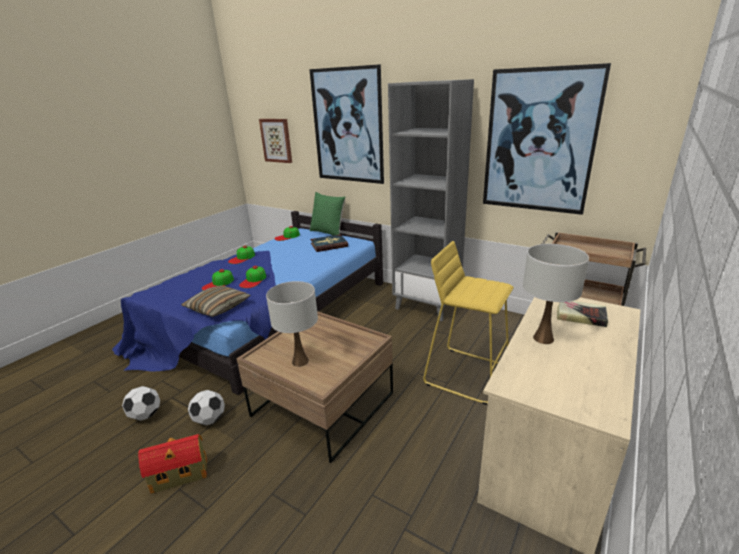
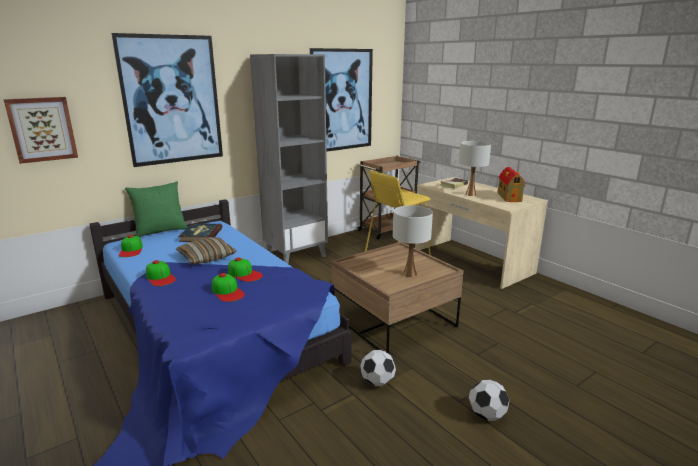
camera: 70 degrees left, 5 degrees down
(146, 415) = (341, 430): football -> football (486, 415)
(181, 475) = (443, 400): toy house -> toy house (509, 197)
(218, 307) = (290, 294): pillow -> pillow (207, 257)

